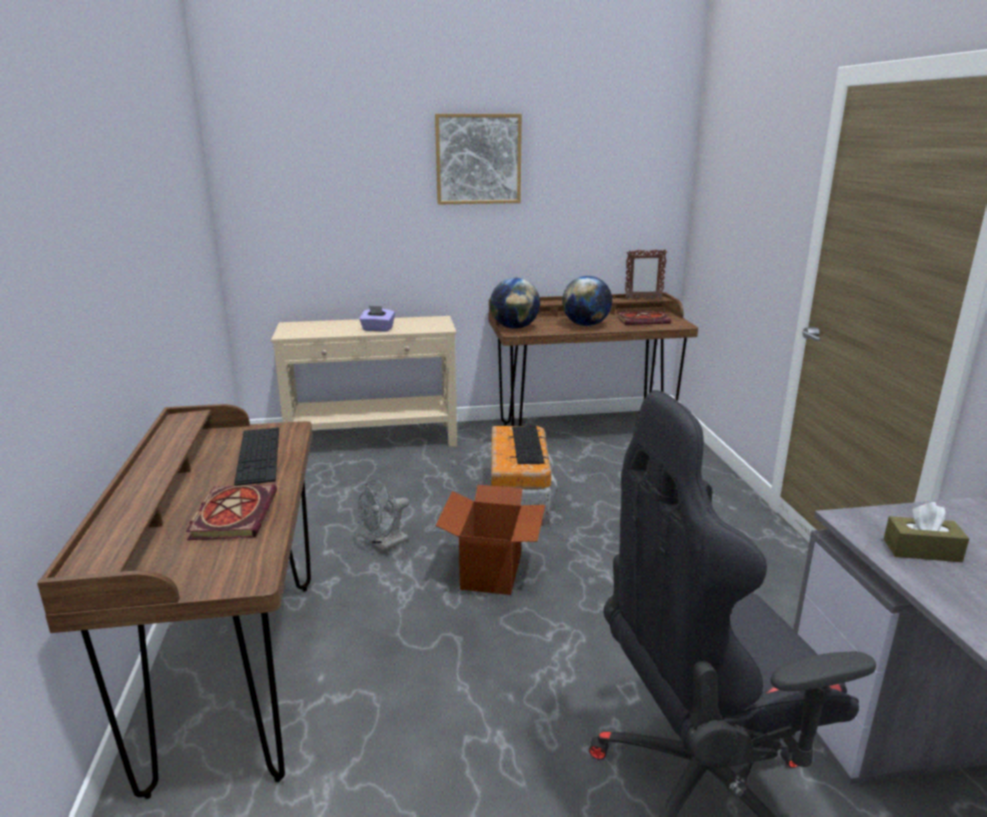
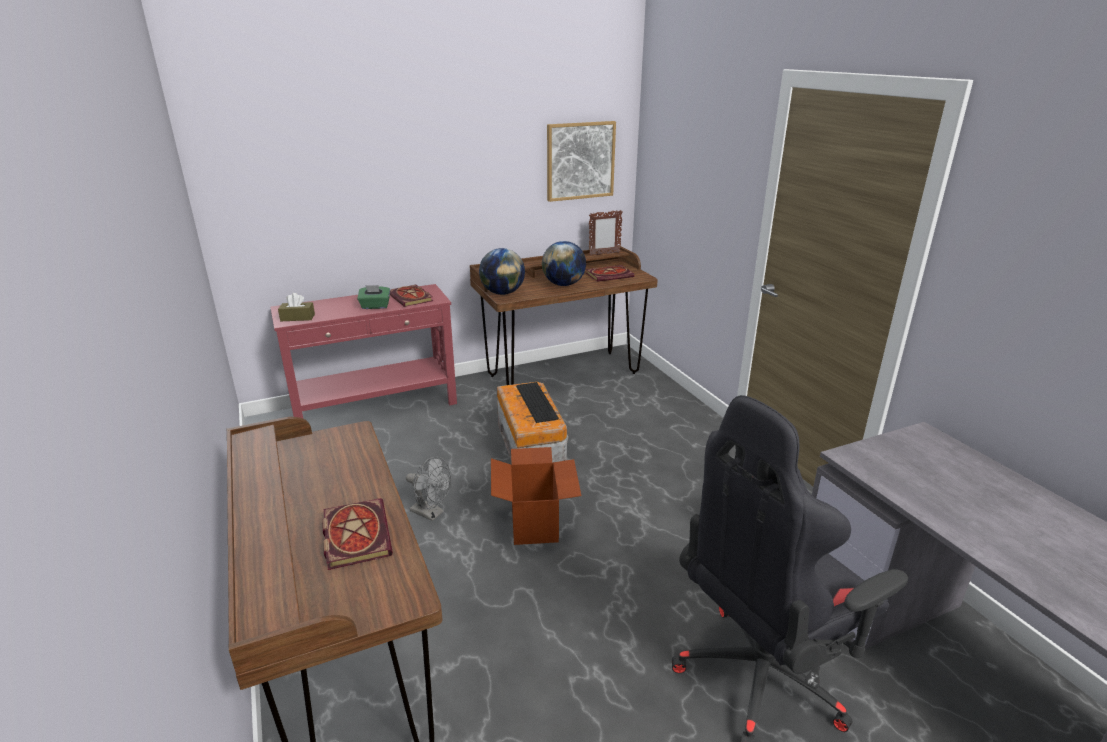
camera: 15 degrees left, 5 degrees up
(258, 455) = (341, 465): keyboard -> none
(374, 440) = (376, 407): beige console table -> red console table
(377, 329) = (375, 306): purple tissue box -> green tissue box
(386, 545) = (431, 513): grey fan -> grey fan turned 90 degrees counterclockwise
(418, 325) = (411, 298): none -> book
(478, 159) = (452, 137): picture -> picture (580, 161)
(922, 550) = (905, 476): brown tissue box -> brown tissue box (297, 317)

